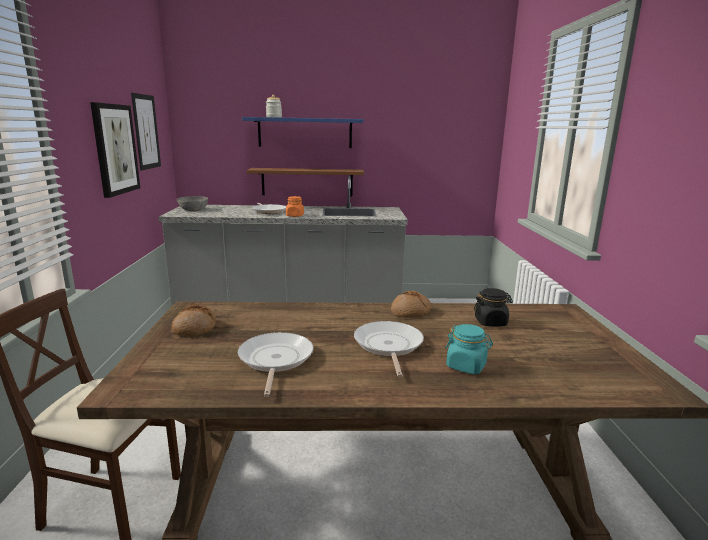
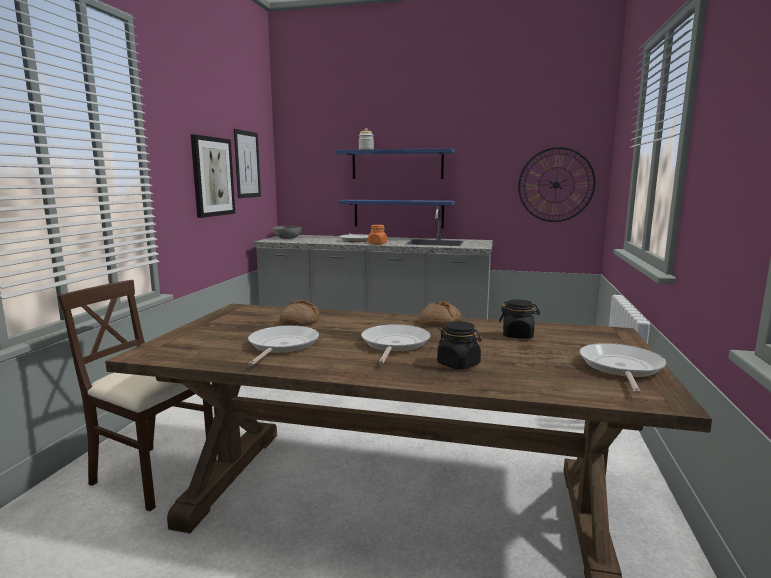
camera: 15 degrees right, 5 degrees down
(194, 328) = (232, 321): bread -> bread (300, 321)
(307, 182) = (398, 213): brown shelf -> blue shelf
(455, 155) = (556, 185): none -> wall clock
(466, 366) = (458, 364): turquoise jar -> black jar
(602, 354) = (620, 368): none -> frying pan

